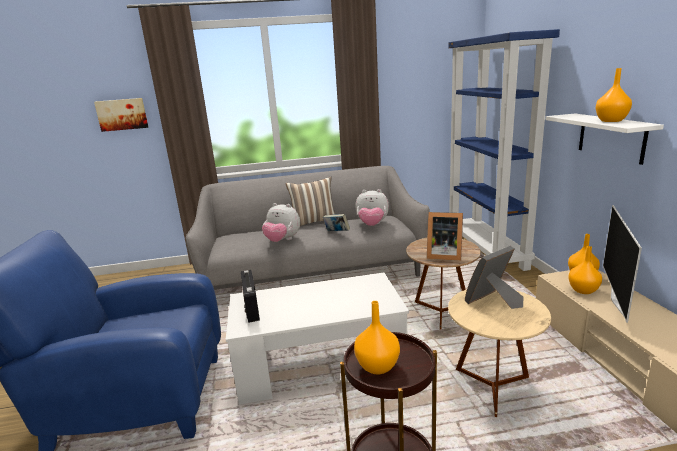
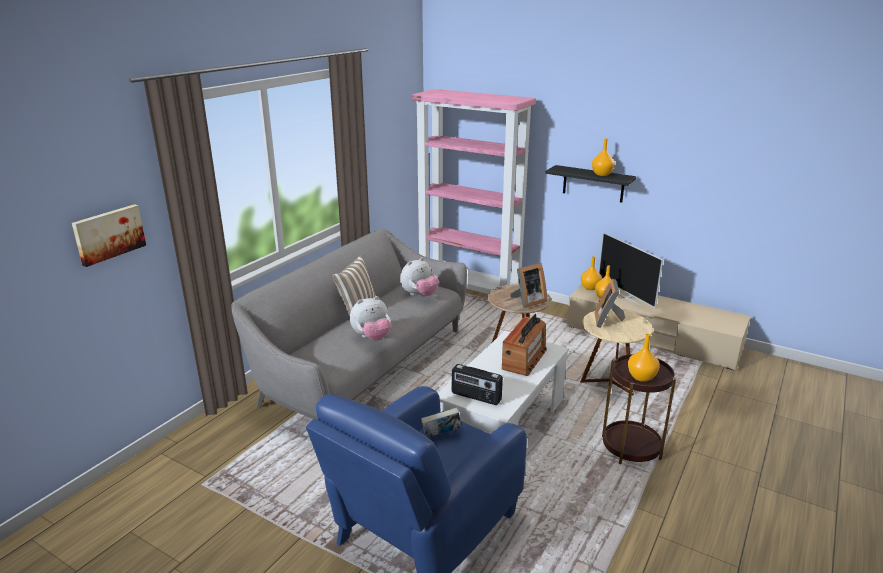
camera: 50 degrees left, 5 degrees up
(337, 232) = (405, 312): book -> book (441, 435)
(348, 300) = (524, 359): none -> radio
(486, 251) = (470, 291): blue bookcase -> pink bookcase
(611, 137) = (593, 184): white shelf -> black shelf

